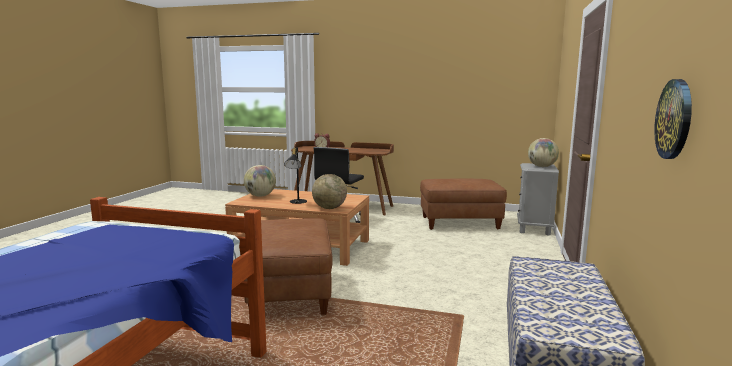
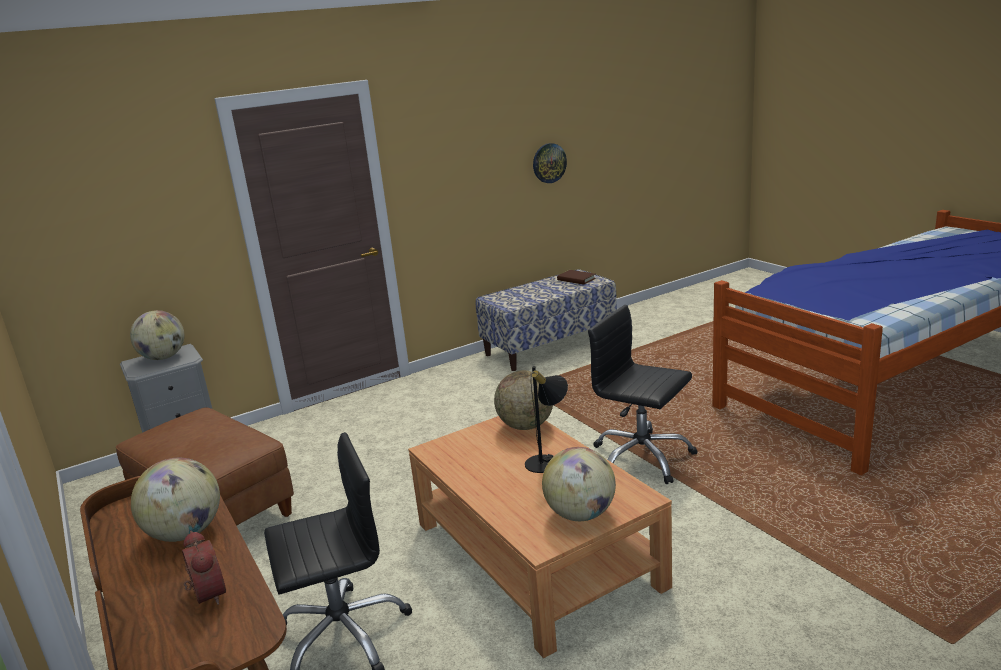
camera: 135 degrees left, 10 degrees up
(291, 293) = (641, 458): brown ottoman -> black office chair
(354, 151) = (186, 533): none -> globe
(576, 323) = (576, 279): none -> brown book

